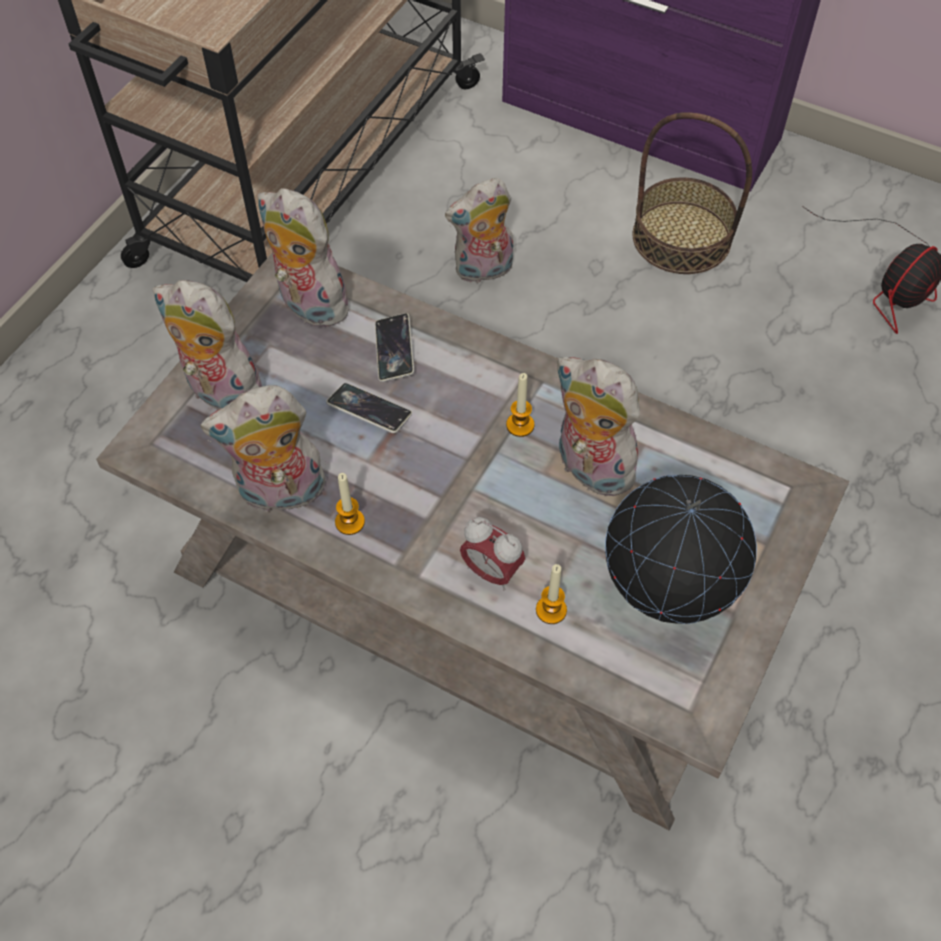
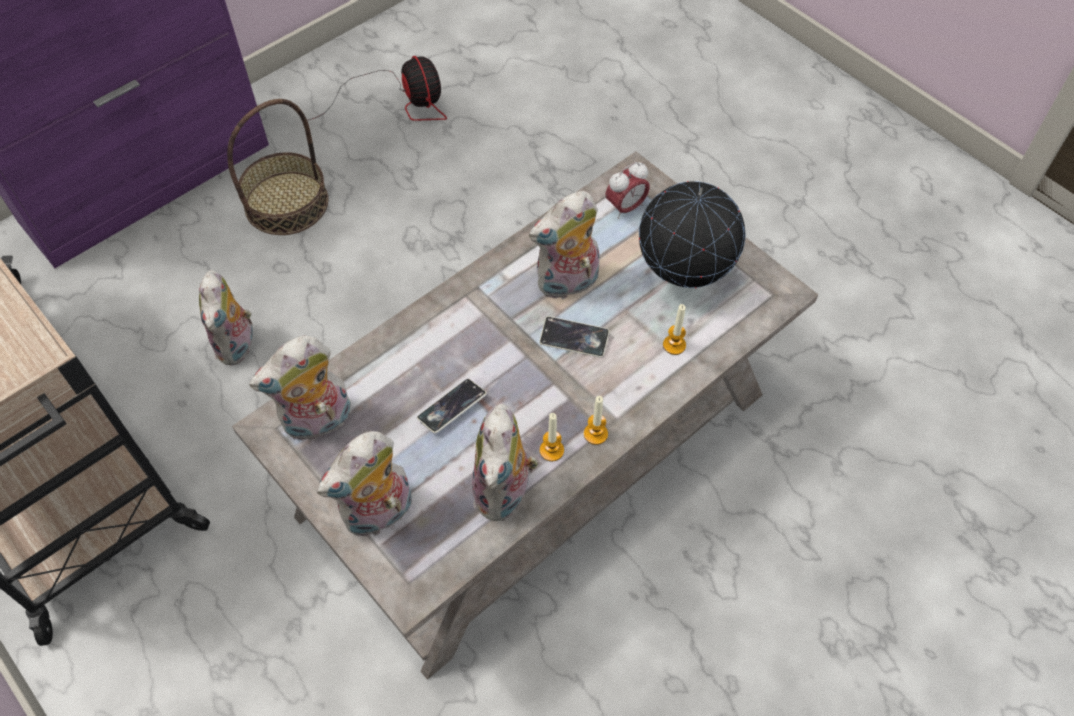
camera: 70 degrees left, 0 degrees up
(394, 350) = (399, 374): phone -> phone (574, 339)
(491, 571) = (630, 371): alarm clock -> alarm clock (625, 207)
(520, 425) = (511, 313): candle -> candle (595, 434)

